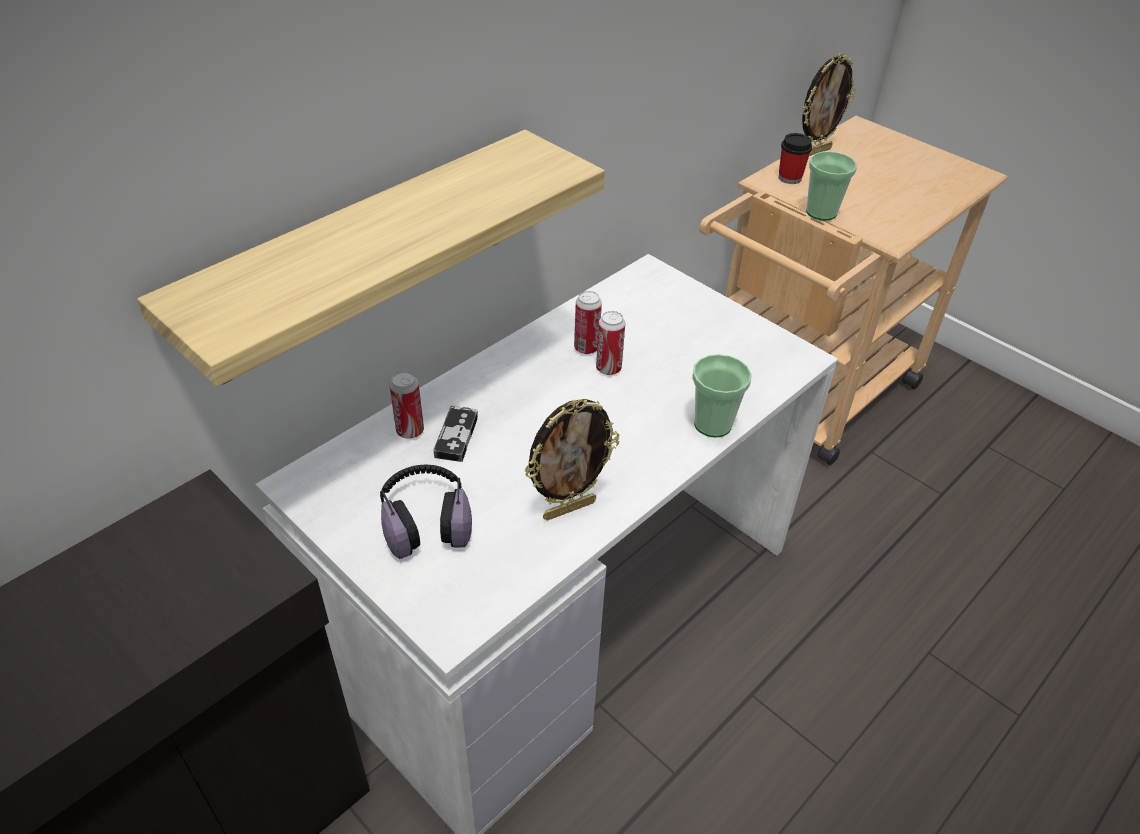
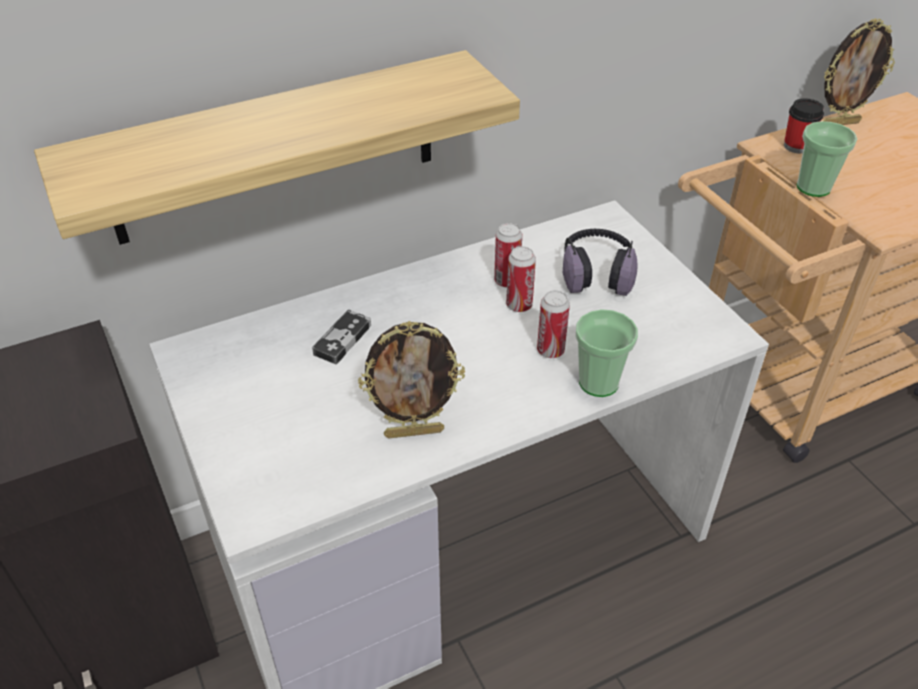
camera: 20 degrees right, 0 degrees up
(410, 431) = (303, 325): can -> can (550, 350)
(426, 520) = (277, 411): headphones -> headphones (597, 272)

